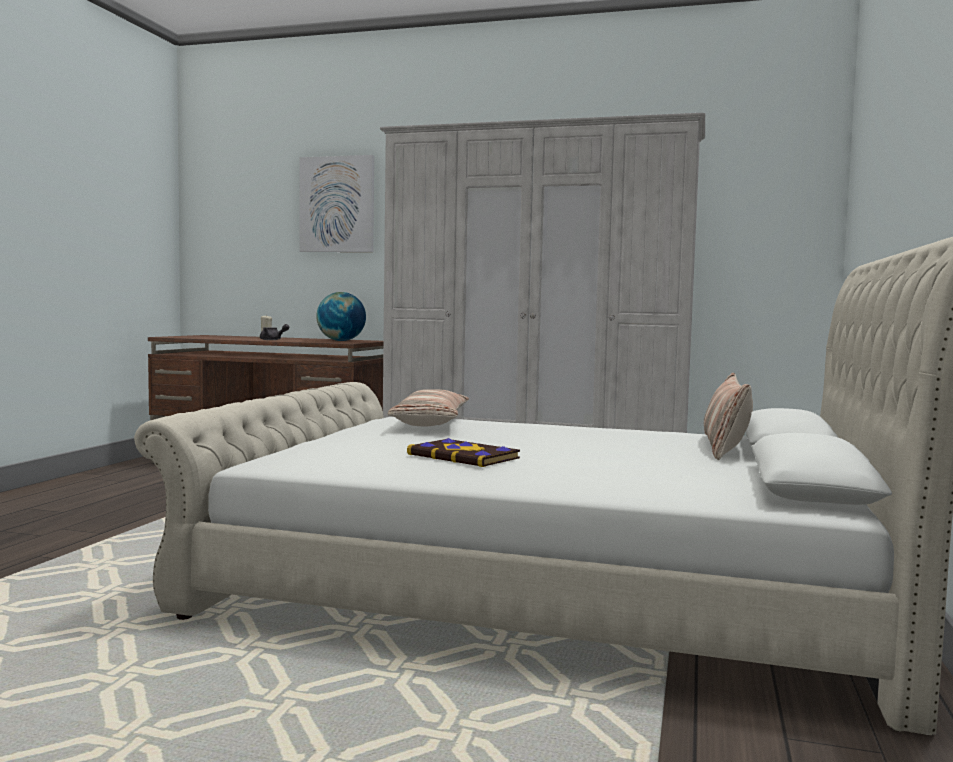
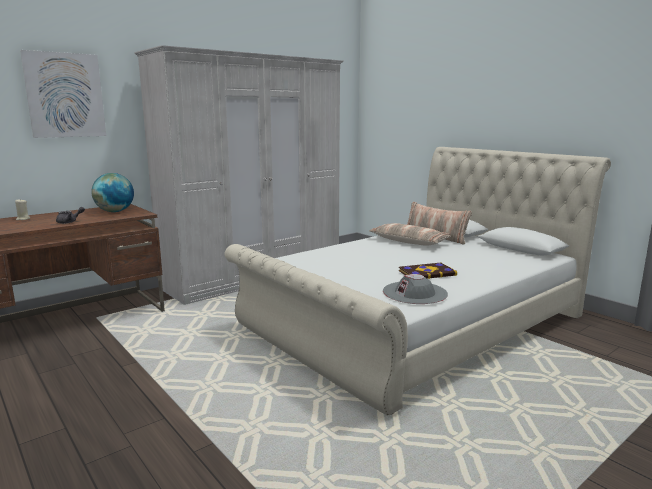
camera: 55 degrees left, 10 degrees up
(345, 459) = (415, 293): none -> grey hat
(431, 422) = (317, 259): pillow -> pillow (409, 241)

